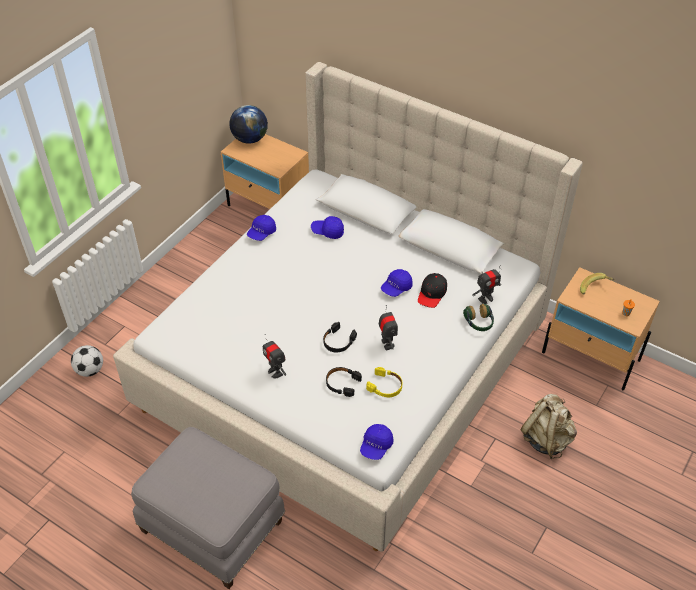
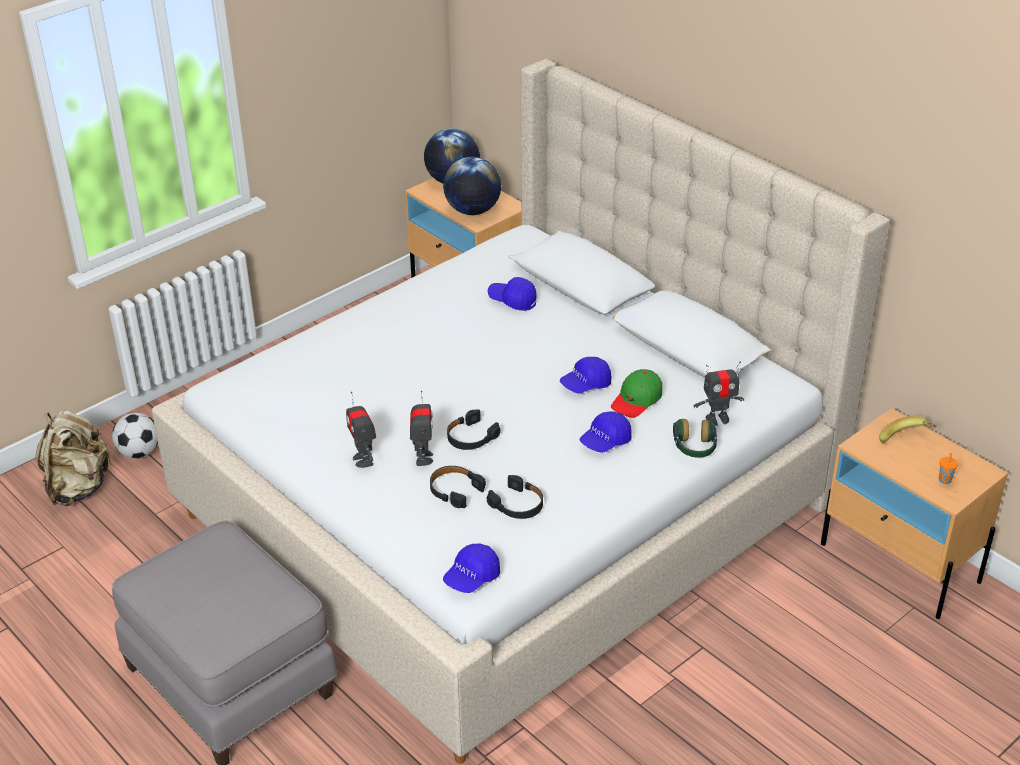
camera: 15 degrees right, 10 degrees down
(261, 233) = (416, 289): blue cap -> blue cap (605, 442)
(271, 161) = (472, 211): none -> globe
(385, 386) = (518, 505): yellow headphones -> black headphones
(387, 344) = (542, 452): toy robot -> toy robot (423, 458)
(432, 293) = (637, 400): black cap -> green cap
(546, 439) = (785, 663): beige backpack -> beige backpack (78, 487)

